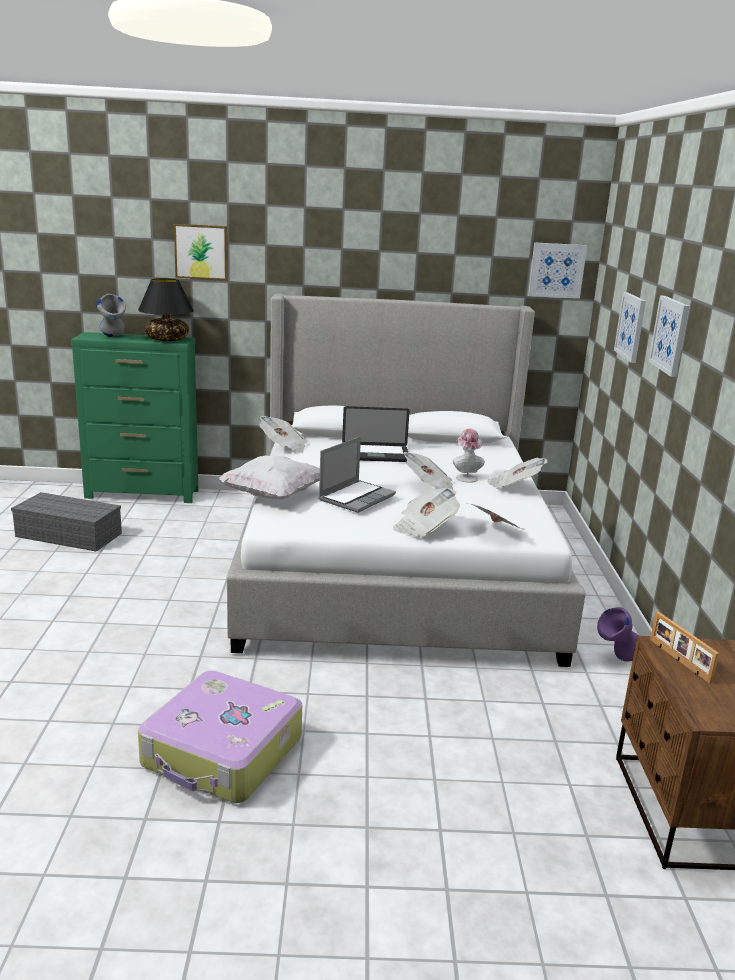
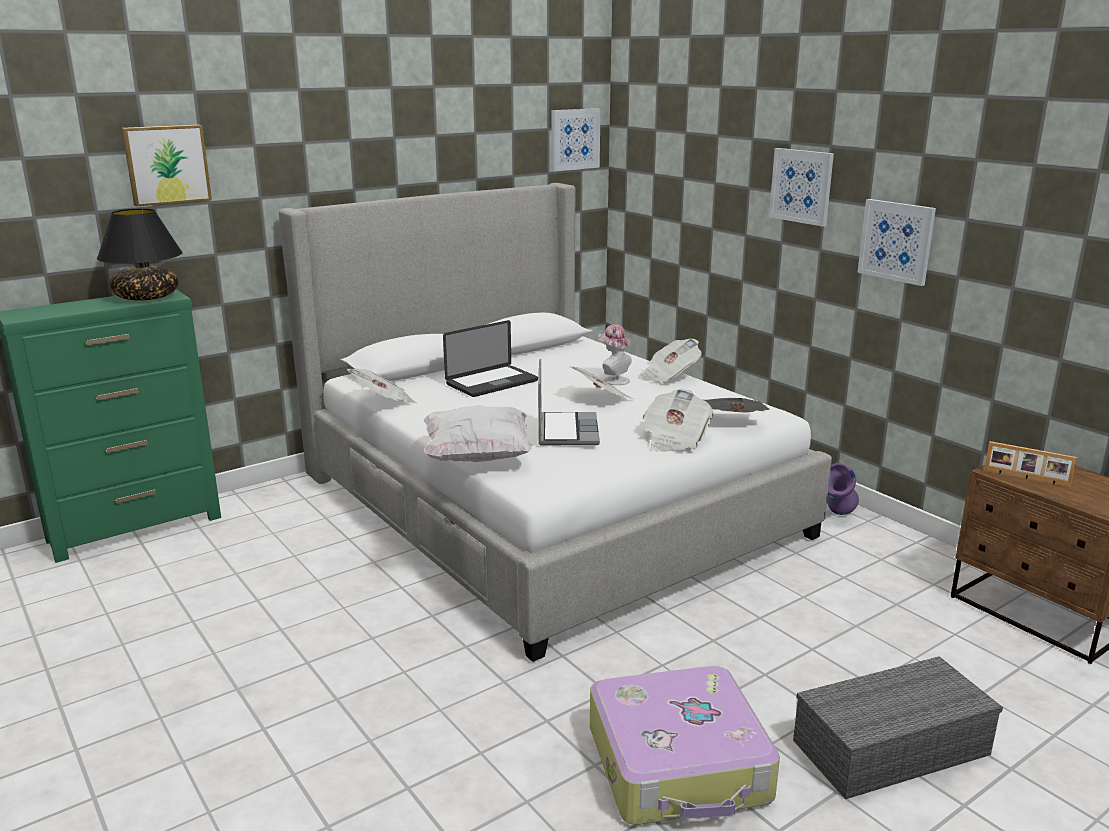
camera: 35 degrees left, 0 degrees up
(71, 535) = (113, 615): grey storage box -> grey storage box (891, 745)
(113, 338) = (65, 310): grey vase -> none
(631, 326) = (711, 186): picture -> picture (896, 241)

